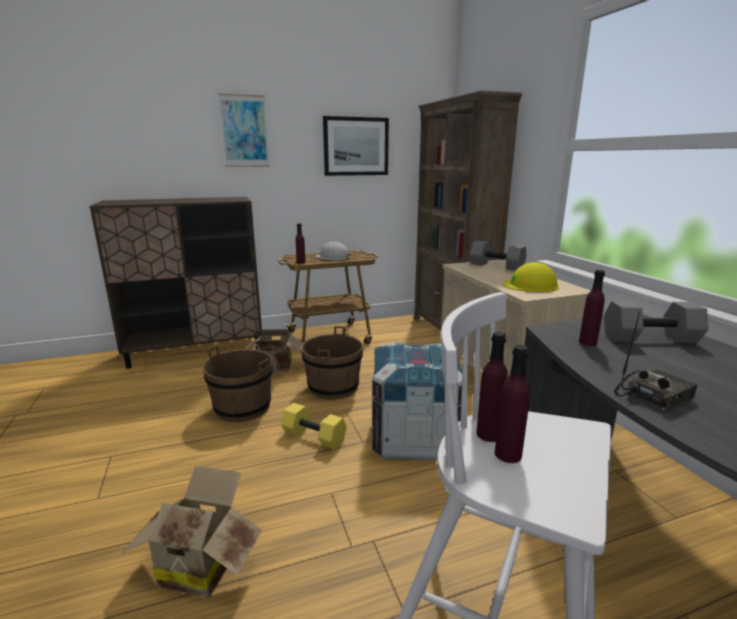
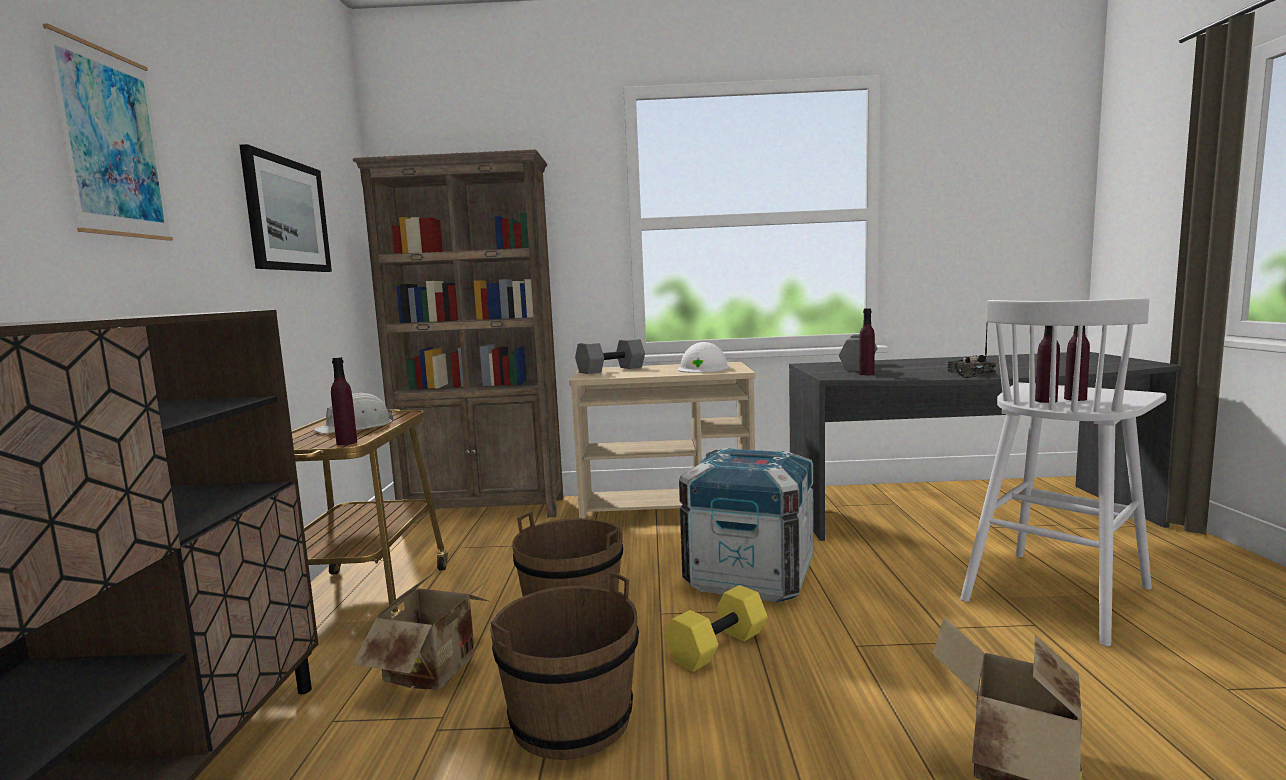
camera: 70 degrees left, 10 degrees down
(531, 285) = (703, 368): yellow hard hat -> white hard hat

